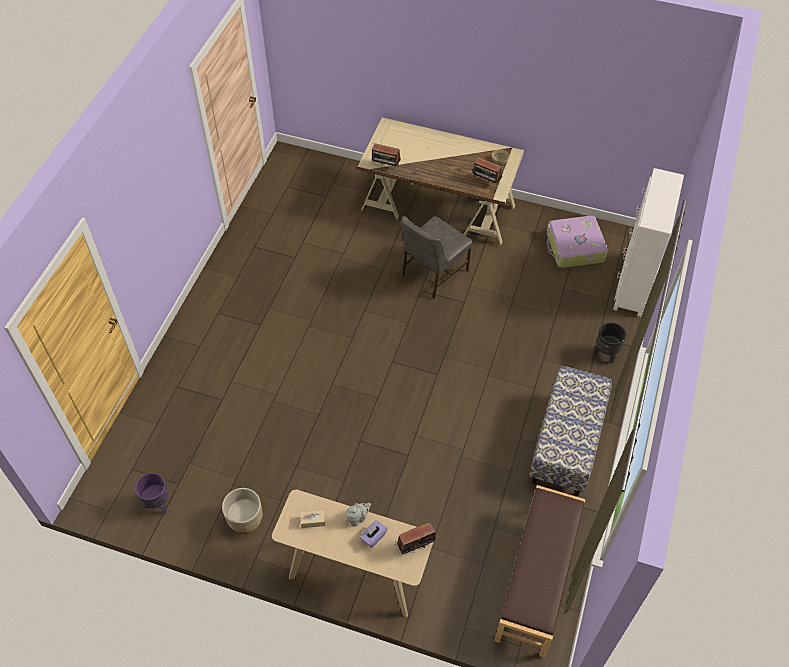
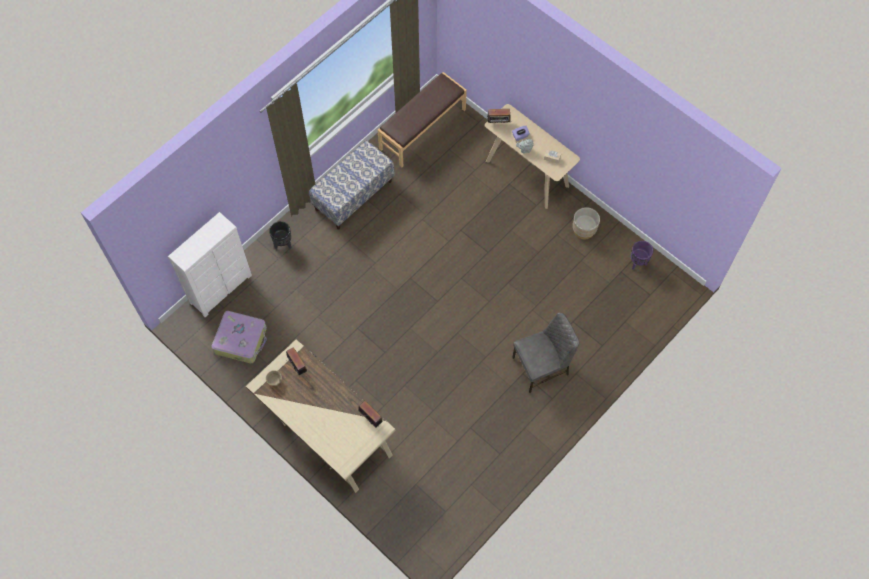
camera: 155 degrees left, 10 degrees up
(433, 273) = (366, 364): grey chair -> grey chair (542, 366)

